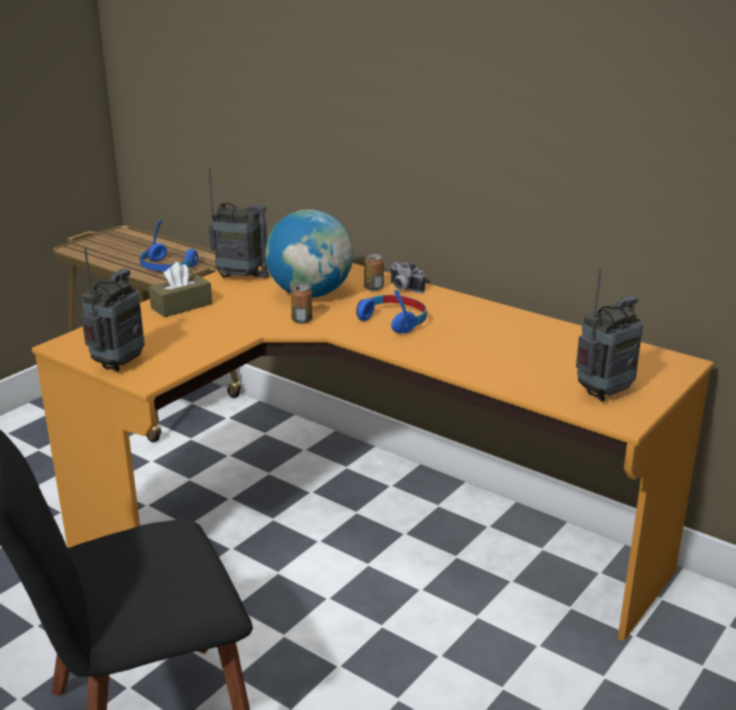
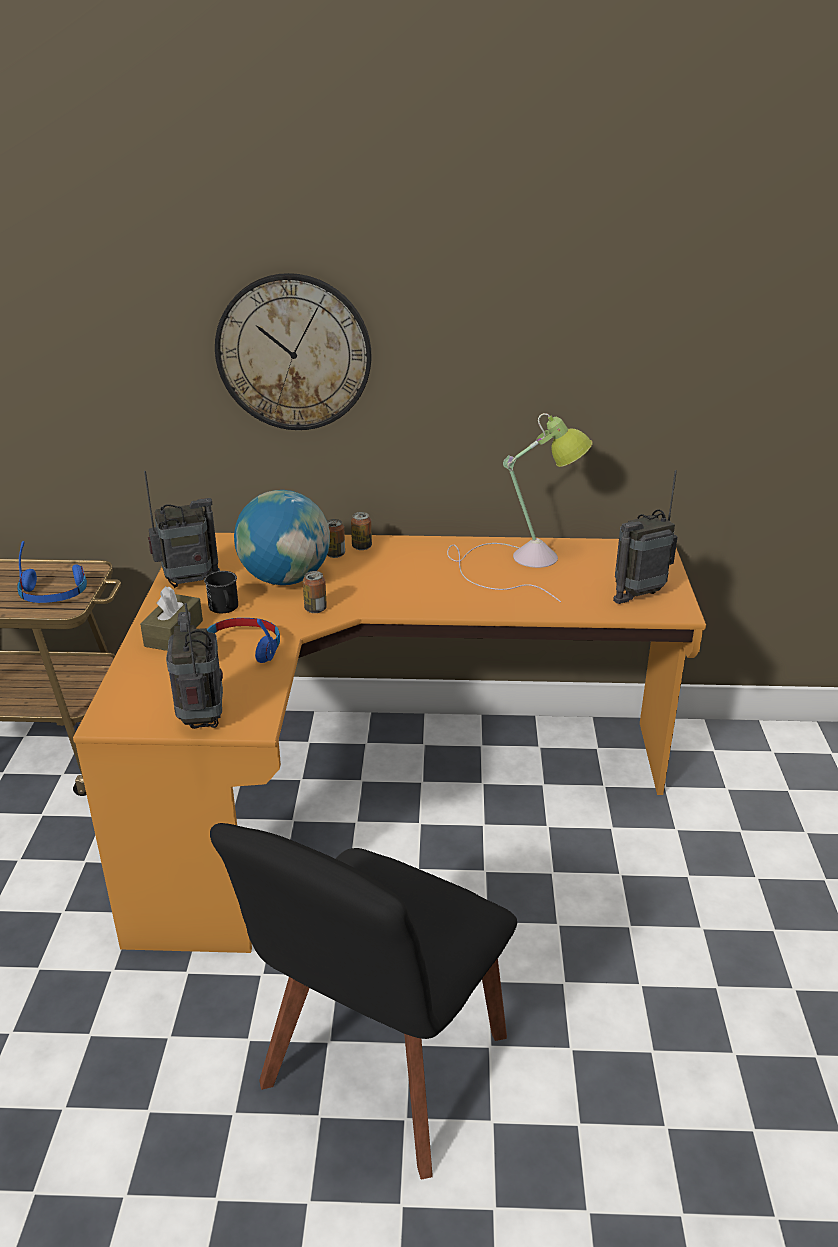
camera: 35 degrees left, 5 degrees up
(238, 301) = (224, 608): none -> black mug
(378, 94) = (294, 353): none -> wall clock
(393, 321) = (397, 582): blue headphones -> blue headphones (242, 649)
(403, 288) = (361, 547): camera -> can
(525, 336) = (519, 561): none -> table lamp
(604, 393) = (638, 593): radio -> radio turned 135 degrees counterclockwise

